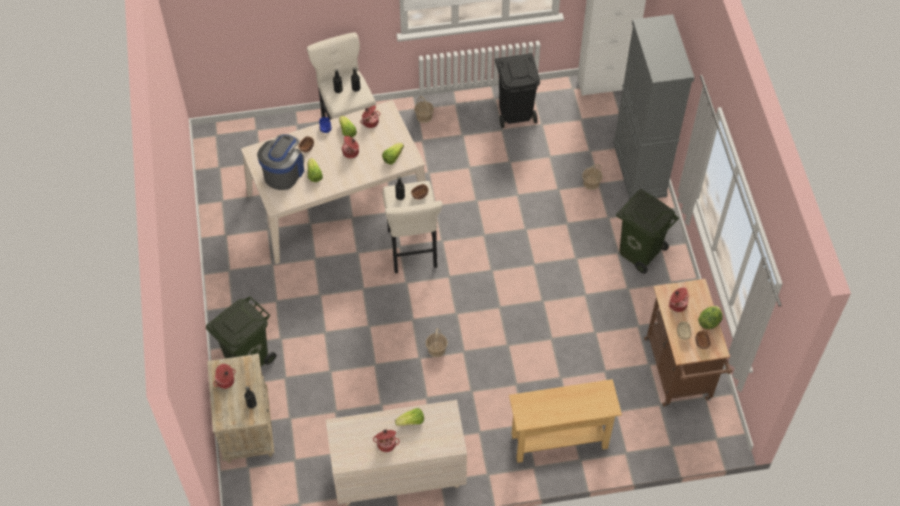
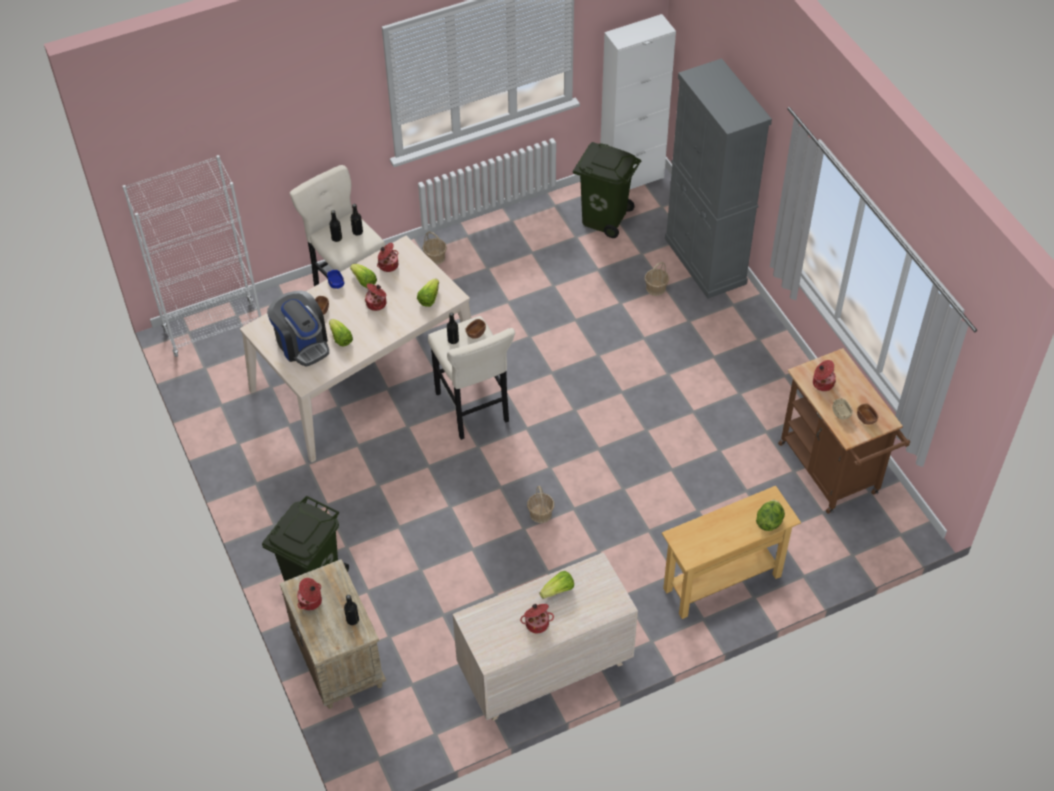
camera: 15 degrees left, 5 degrees down
(236, 137) = (214, 329): none -> white bookcase
(284, 172) = (302, 343): coffee machine -> coffee machine turned 135 degrees clockwise
(516, 112) = (541, 230): black trash can -> none
(640, 251) = (738, 349): green trash can -> green trash can (604, 218)
(709, 322) = (865, 393): lettuce -> lettuce (769, 521)

